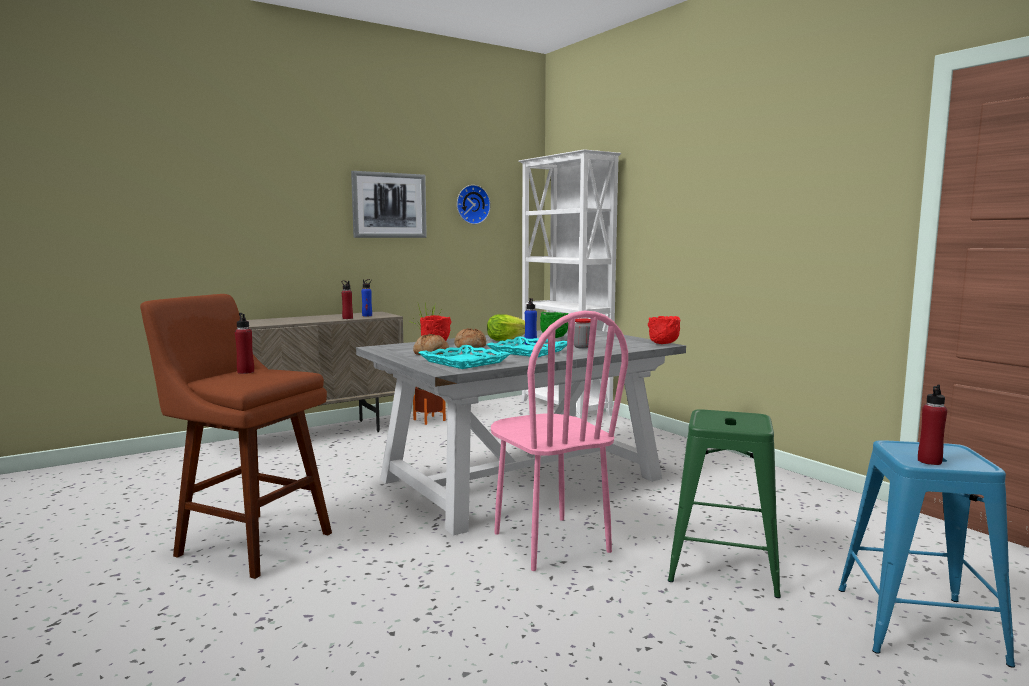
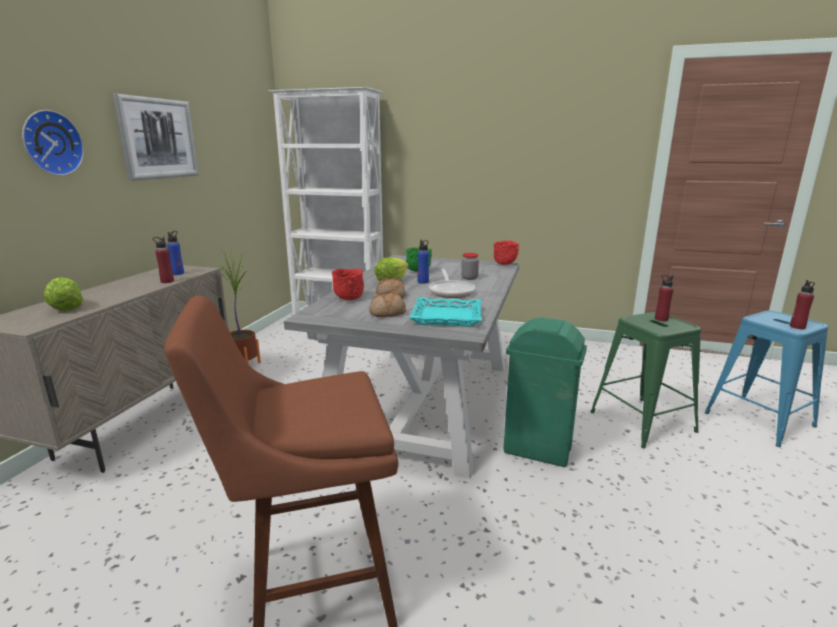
camera: 40 degrees left, 10 degrees up
(245, 372) = (298, 398): red bottle -> red bottle (661, 319)
(261, 322) = (66, 308): none -> lettuce
(472, 204) = (229, 136): wall clock -> wall clock (50, 143)
(529, 351) = (451, 291): turquoise tray -> frying pan
(550, 542) = (538, 451): pink chair -> green trash can

